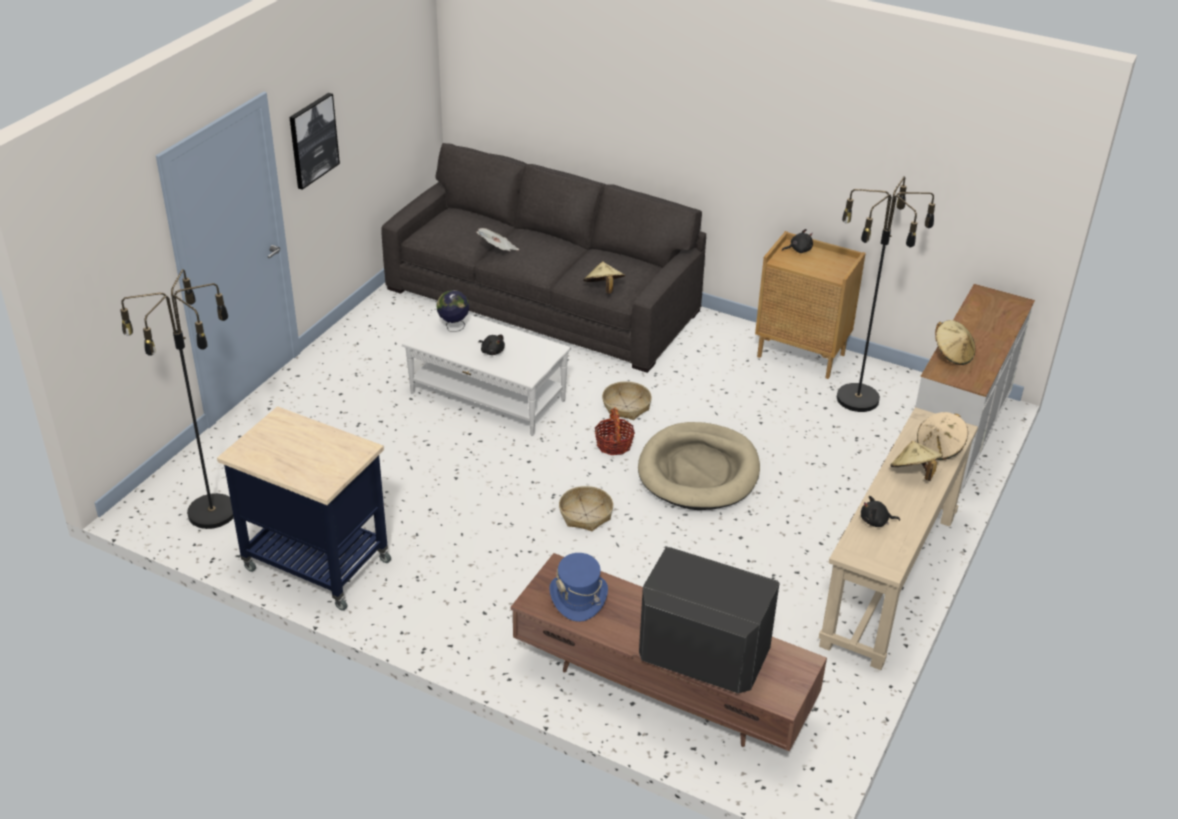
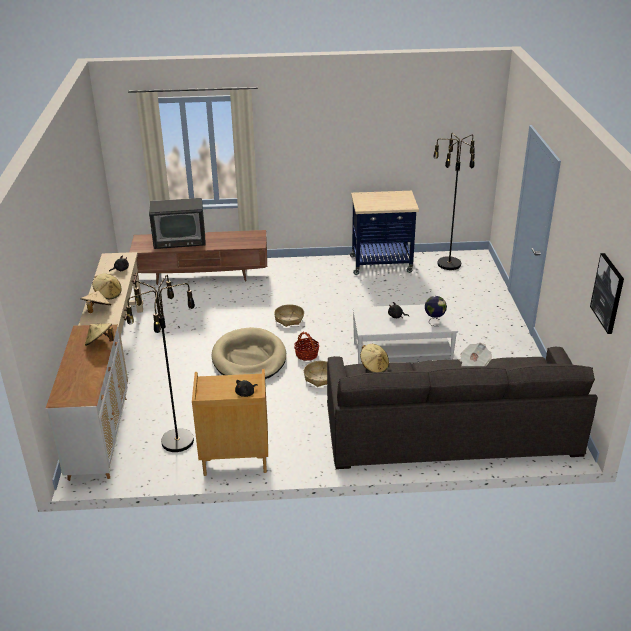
camera: 150 degrees right, 5 degrees down
(313, 140) = (564, 228): picture -> picture (608, 293)
(578, 597) = (242, 239): blue hat -> none

